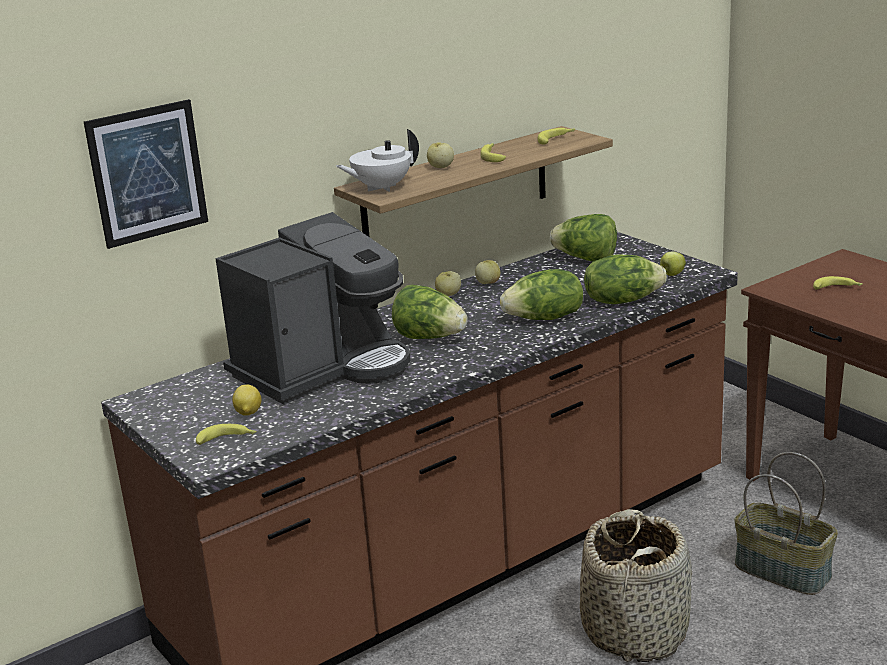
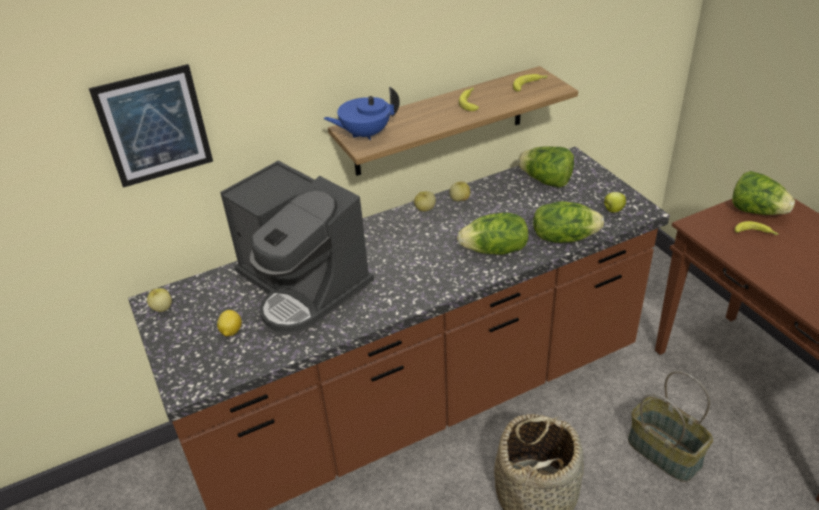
camera: 10 degrees right, 15 degrees up
(228, 439) = (206, 362): banana -> none
(323, 368) = (303, 286): coffee machine -> coffee machine turned 75 degrees clockwise
(381, 188) = (365, 134): white teapot -> blue teapot
(430, 337) = (396, 260): lettuce -> lettuce (756, 211)
(440, 167) = (422, 111): apple -> apple (162, 308)

